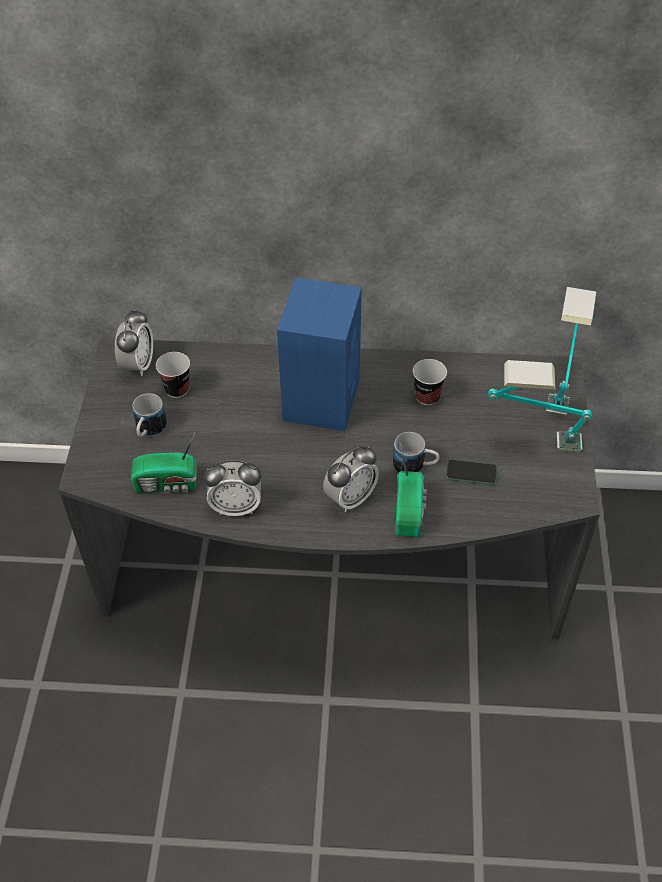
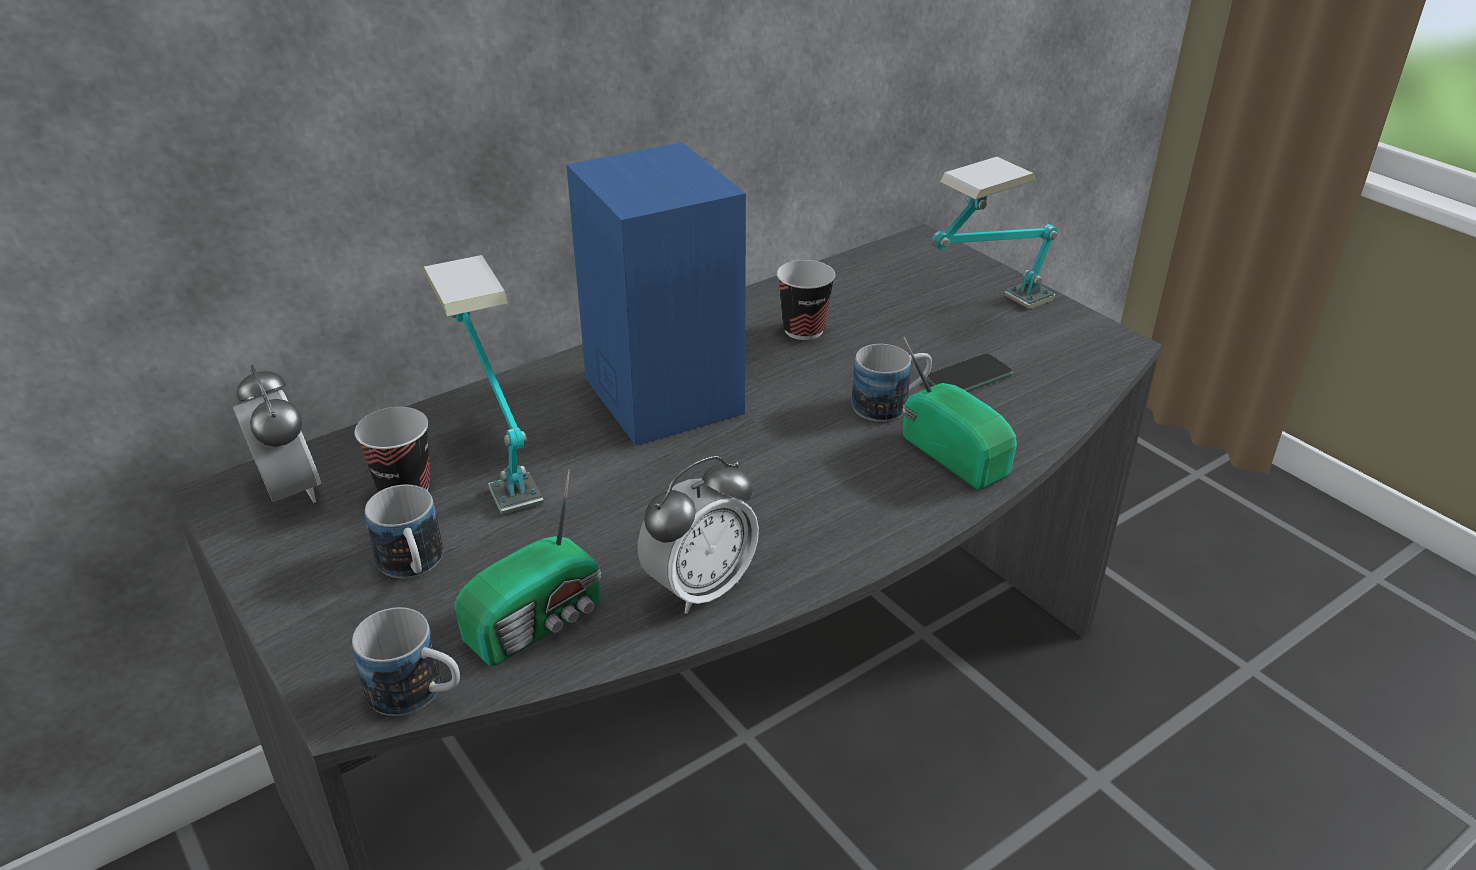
camera: 40 degrees left, 15 degrees down
(106, 487) = (418, 694): none -> mug
(350, 498) = (857, 483): alarm clock -> none
(561, 381) = (936, 250): table lamp -> table lamp (496, 457)

